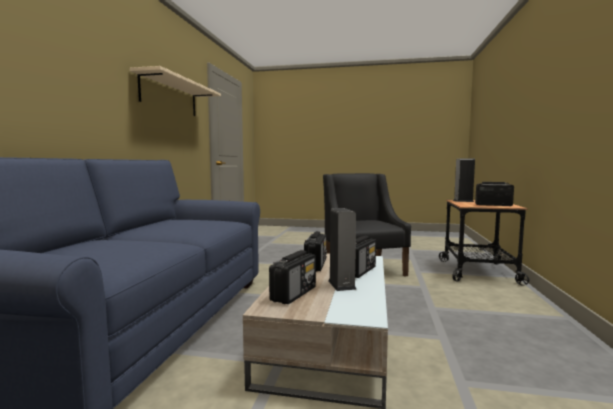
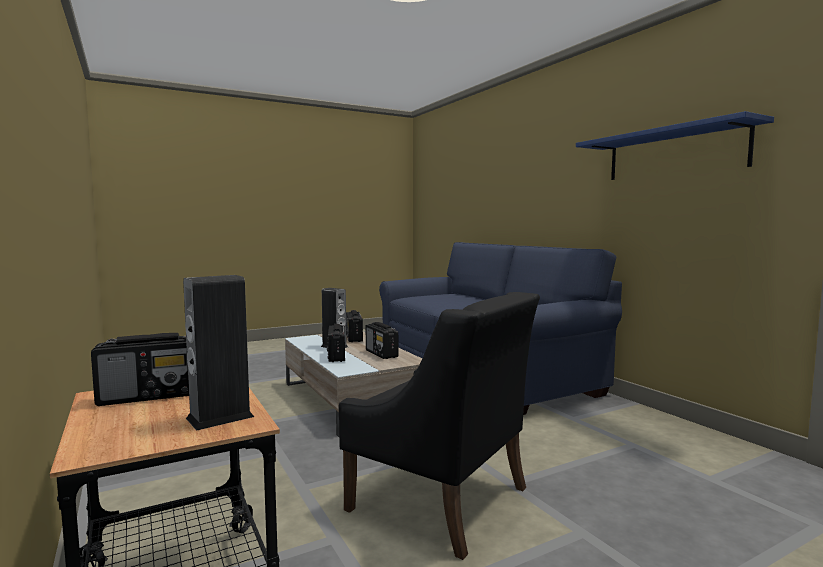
camera: 140 degrees right, 0 degrees up
(169, 96) = (674, 153): beige shelf -> blue shelf

